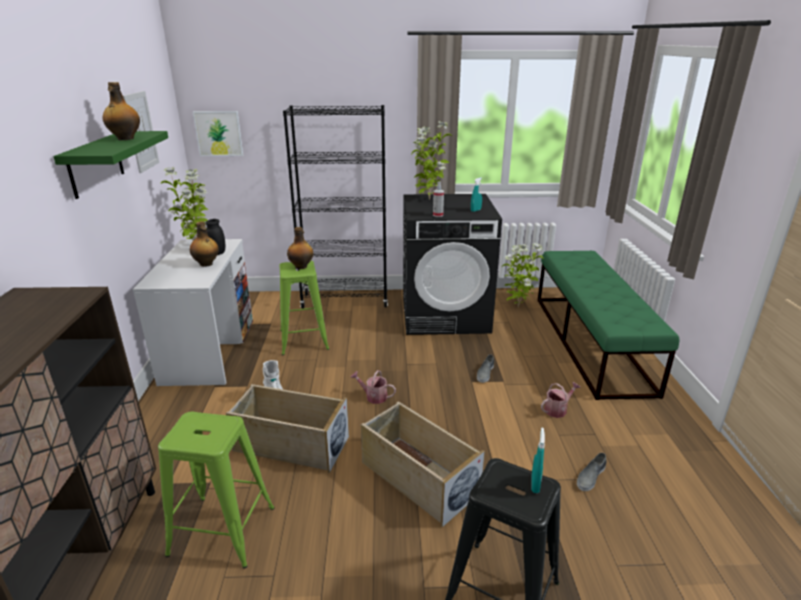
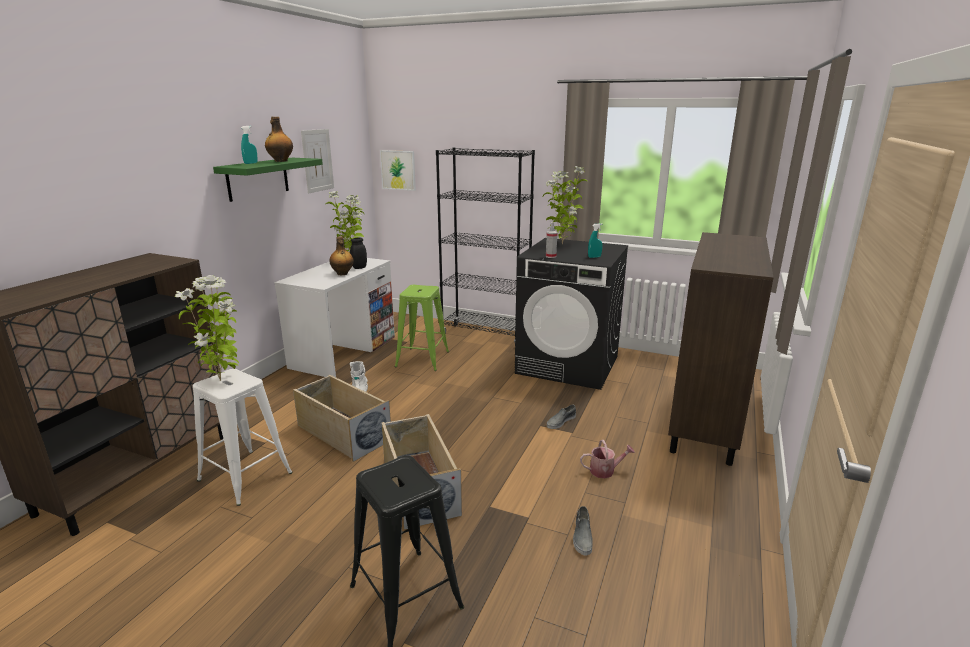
camera: 25 degrees right, 5 degrees down
(223, 531) = (245, 477): green stool -> white stool
(301, 267) = (424, 289): bottle -> none
(373, 396) = (440, 415): watering can -> none
(517, 306) = (652, 372): potted plant -> potted plant (222, 379)
(535, 485) = (417, 482): turquoise spray bottle -> turquoise spray bottle (251, 163)
(590, 342) = (704, 420): green bench -> brown cabinet
(590, 476) = (582, 536): grey shoe -> grey shoe turned 60 degrees counterclockwise

